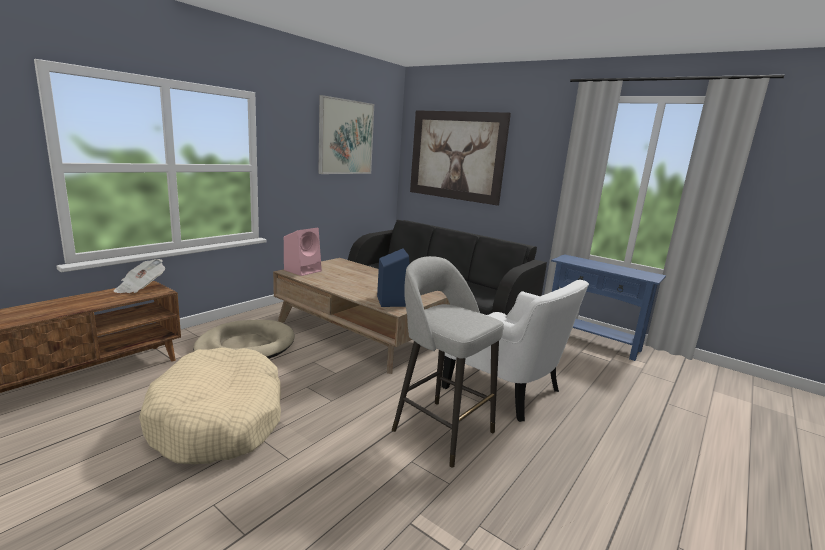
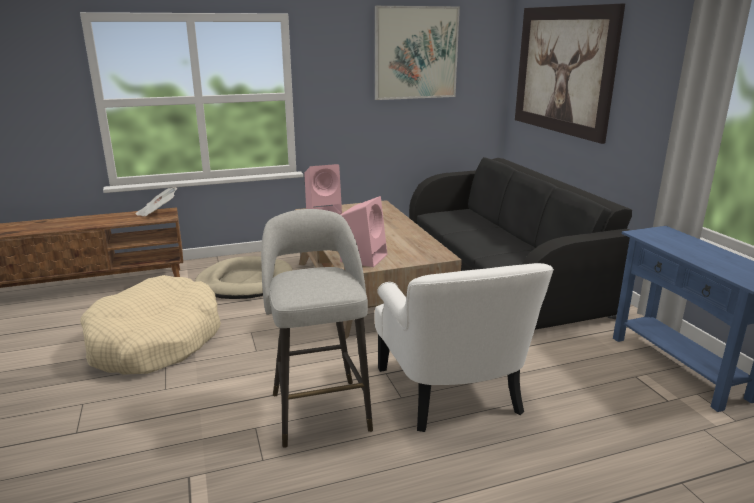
camera: 35 degrees right, 5 degrees up
(393, 301) = (364, 257): blue speaker -> pink speaker

